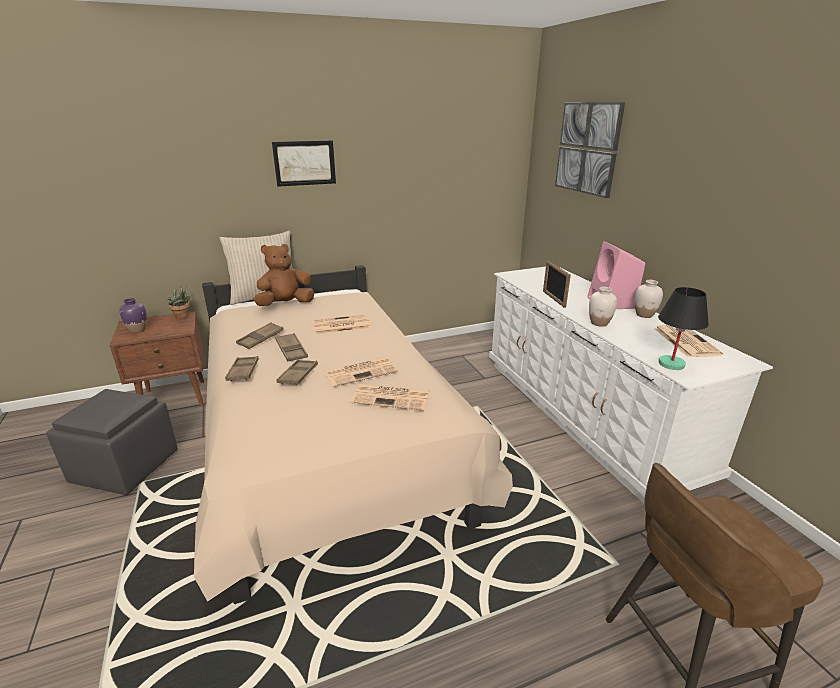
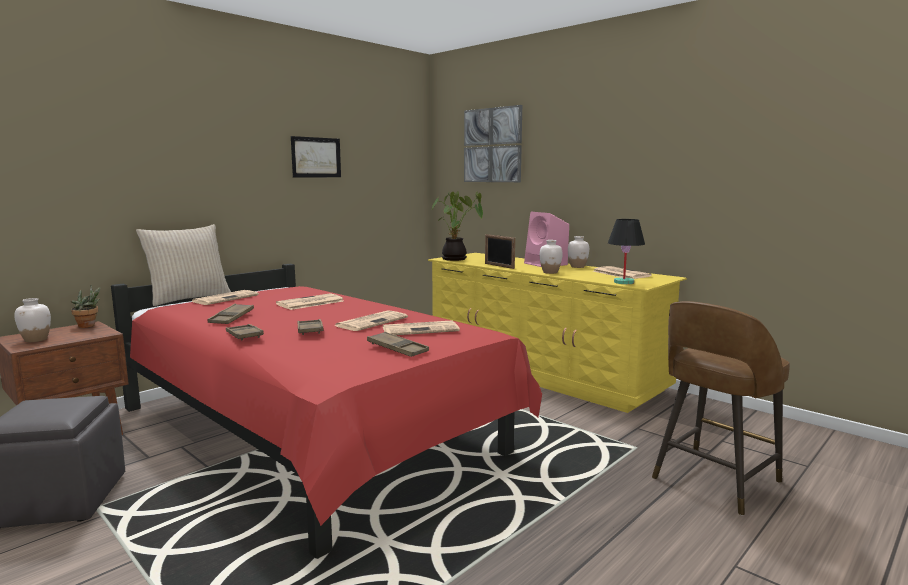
camera: 25 degrees left, 15 degrees down
(138, 330) = (36, 340): purple vase -> white vase
(285, 304) = (226, 298): brown plush toy -> newspaper
(291, 350) = (279, 320): brown tray -> brown tray (397, 349)
(304, 163) = (231, 153): picture -> picture (316, 157)
(326, 444) = (311, 434): beige bed -> red bed
(521, 277) = (456, 259): none -> potted plant
(584, 413) = (540, 372): white dresser -> yellow dresser

